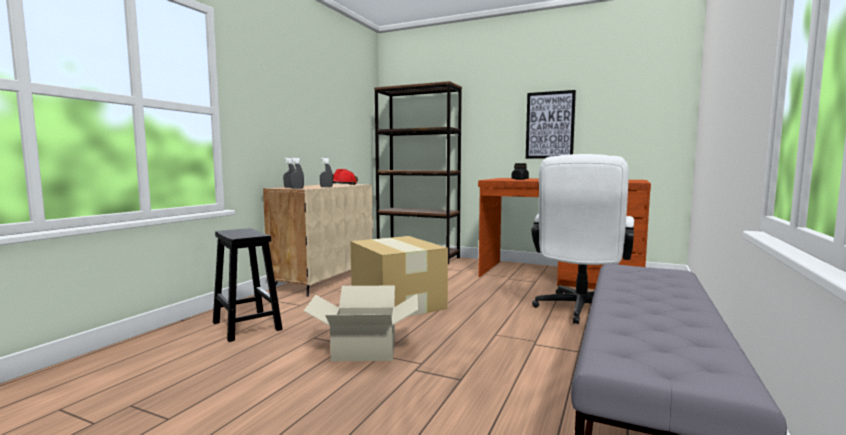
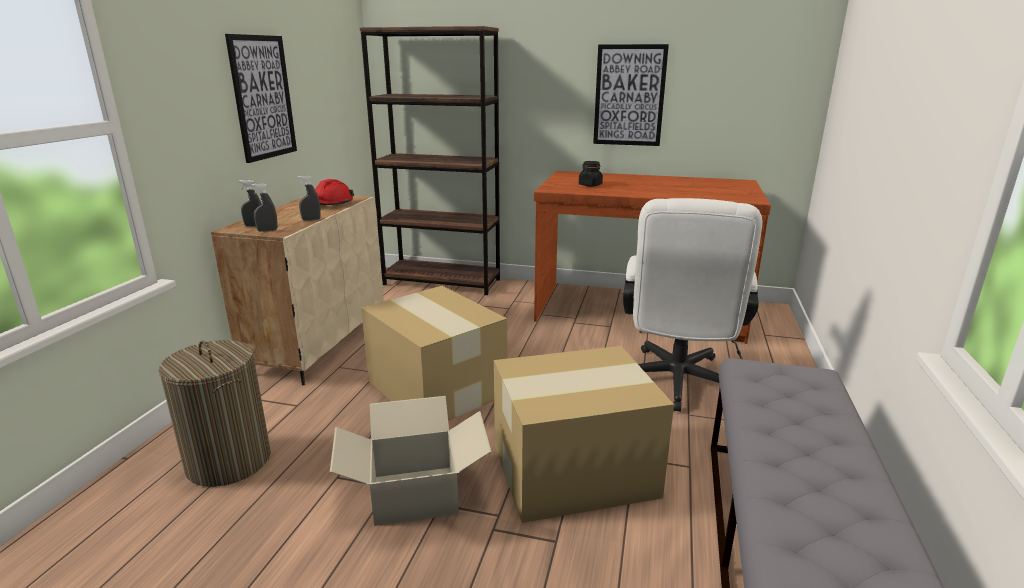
camera: 10 degrees left, 15 degrees up
(246, 325) = (228, 461): black stool -> laundry basket
(308, 117) = (262, 97): none -> picture
(487, 347) = (576, 470): none -> cardboard box

